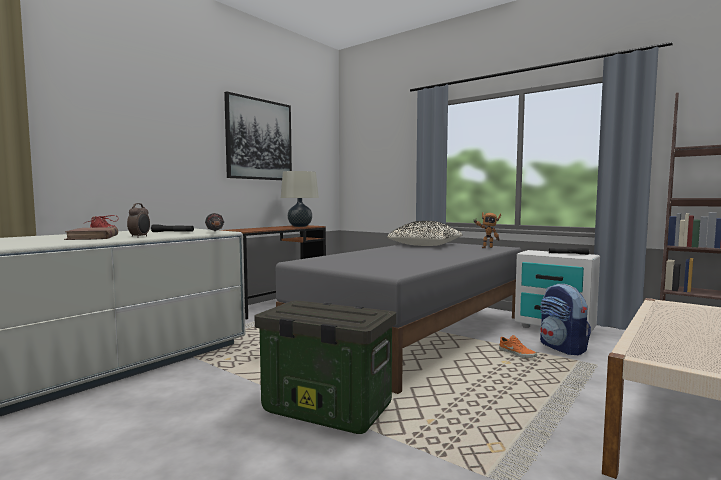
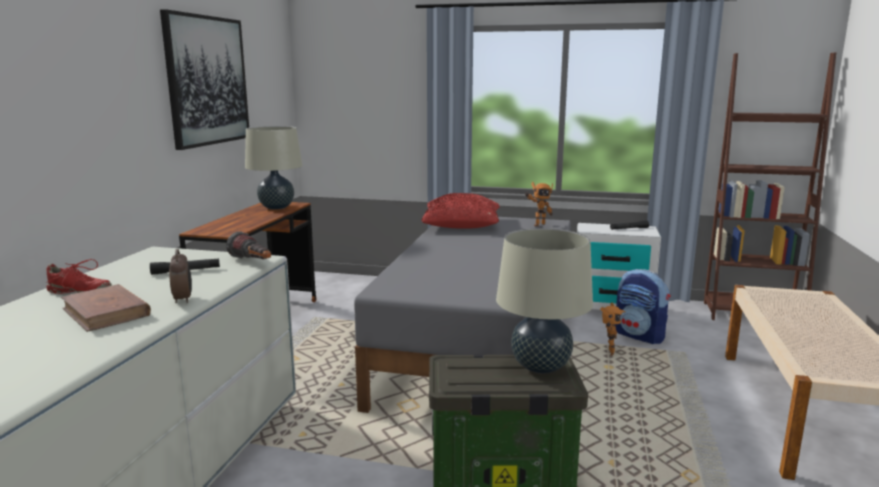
camera: 25 degrees left, 10 degrees up
(358, 312) = (540, 367): none -> beige table lamp
(425, 244) = (462, 224): beige pillow -> red pillow
(517, 354) = (608, 352): orange shoe -> toy robot

